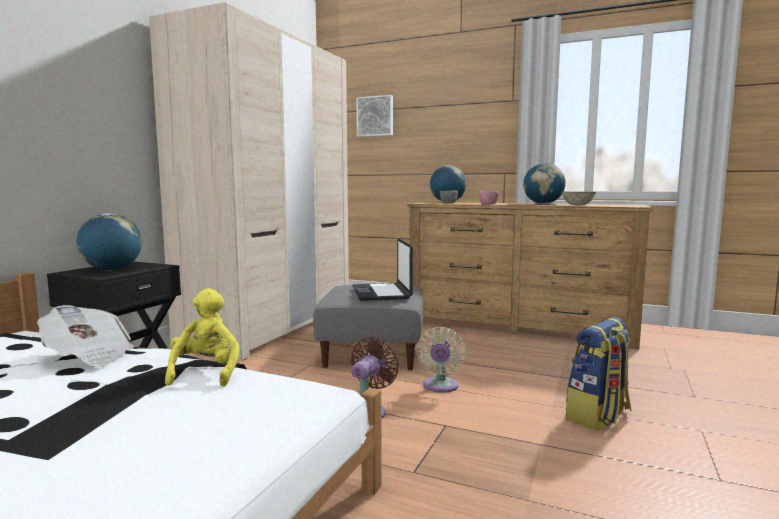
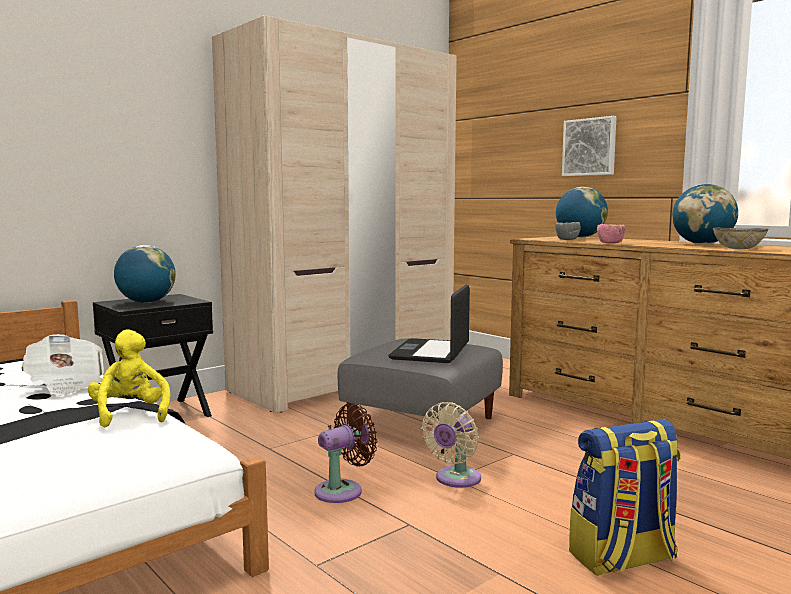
camera: 25 degrees right, 0 degrees up
(206, 373) = (131, 415): yellow plush toy -> yellow plush toy turned 45 degrees counterclockwise
(375, 116) = (510, 122): picture -> picture (590, 147)

